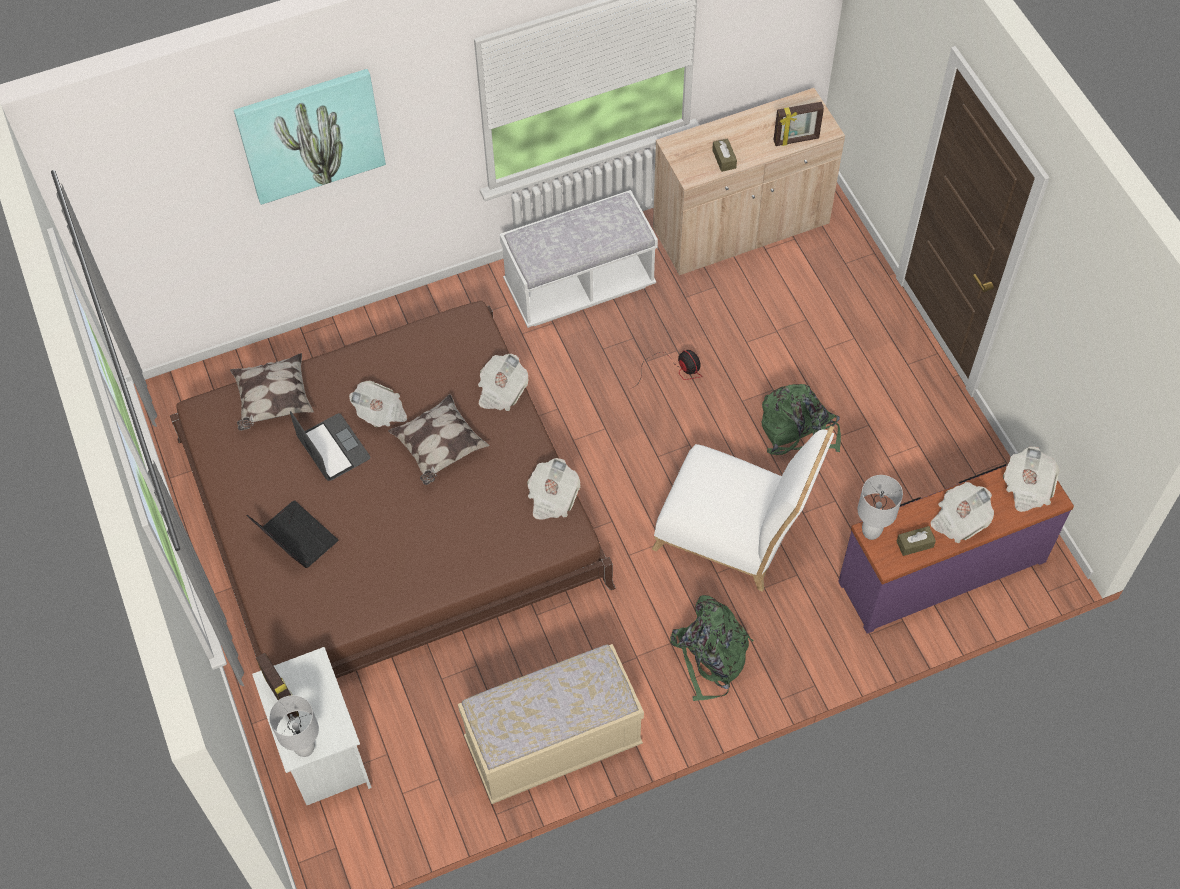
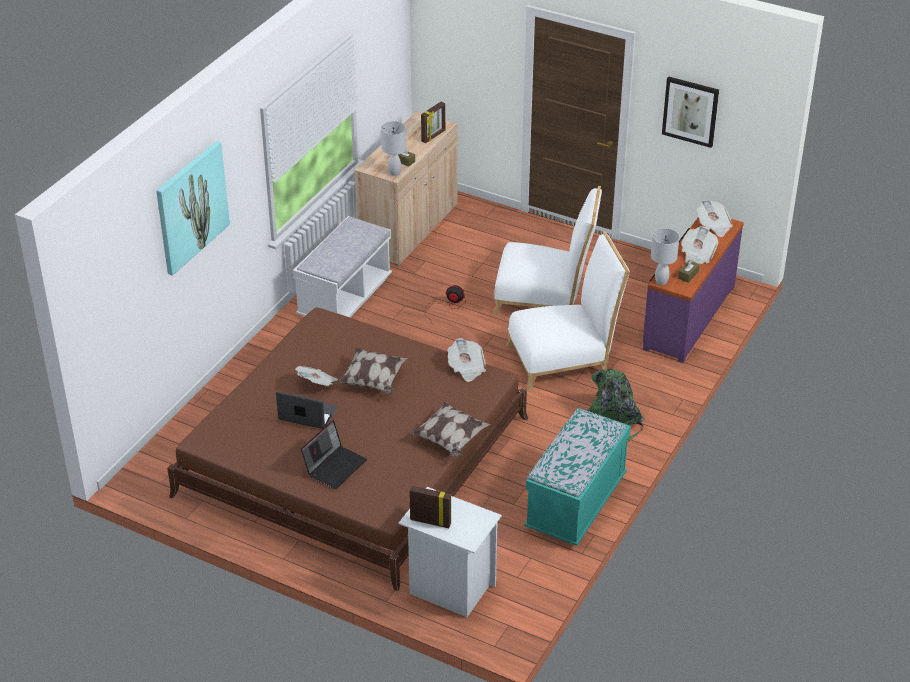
camera: 40 degrees left, 20 degrees down
(273, 401) = (241, 413): pillow -> pillow (450, 440)
(295, 538) = (335, 466): laptop -> laptop turned 120 degrees clockwise
(305, 748) = (472, 535): white table lamp -> white table lamp (394, 172)
(501, 391) = (379, 338): newspaper -> none
(553, 744) = (576, 504): beige bench -> turquoise bench
(797, 430) = (545, 299): green backpack -> white chair
(1075, 325) = (690, 111): none -> picture

